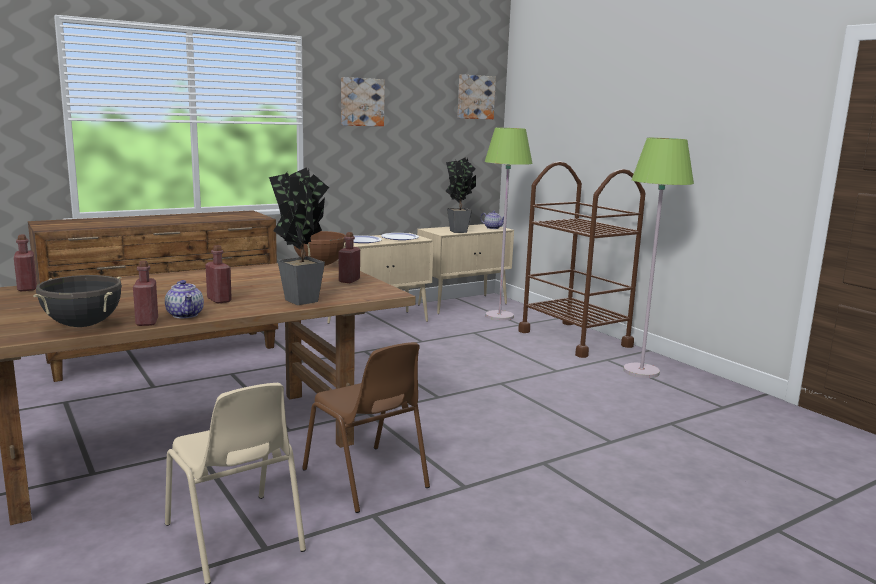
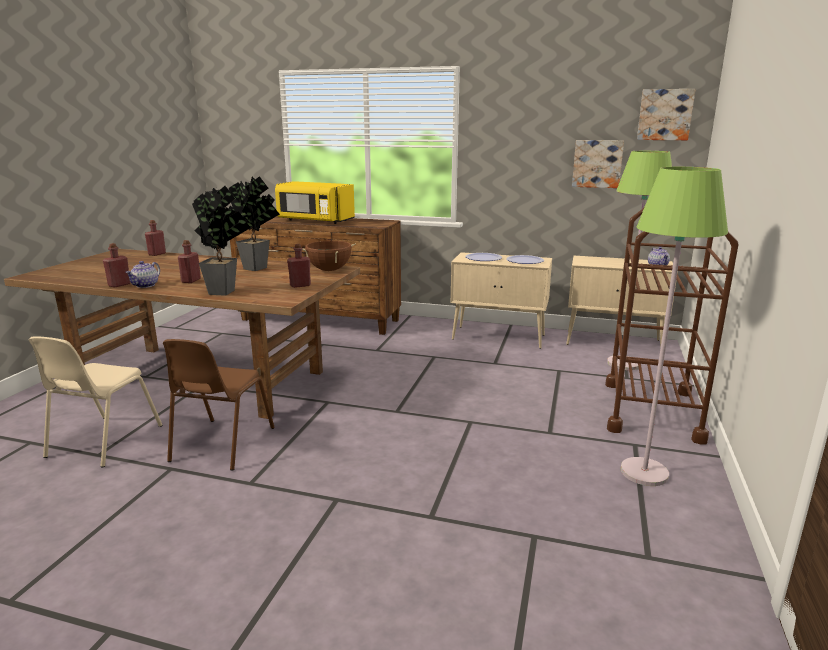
camera: 50 degrees right, 5 degrees up
(83, 325) = (96, 279): black cooking pot -> none
(161, 220) = (314, 221): none -> yellow microwave
(361, 102) = (518, 125): picture -> picture (597, 163)
(459, 231) = (607, 263): potted plant -> potted plant (259, 268)

